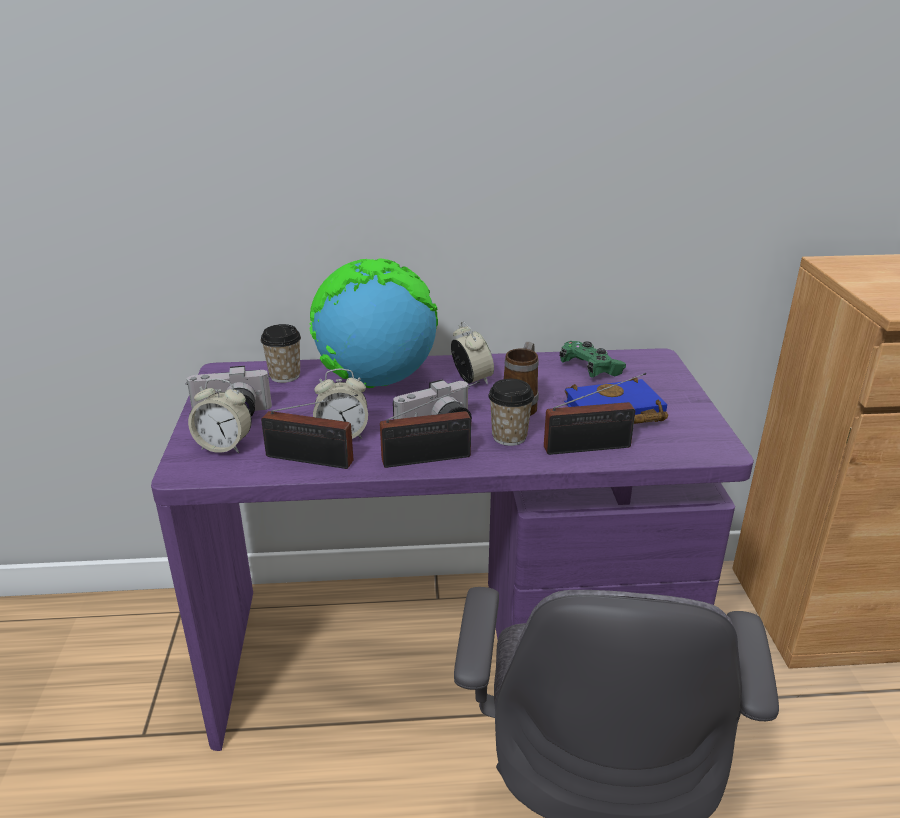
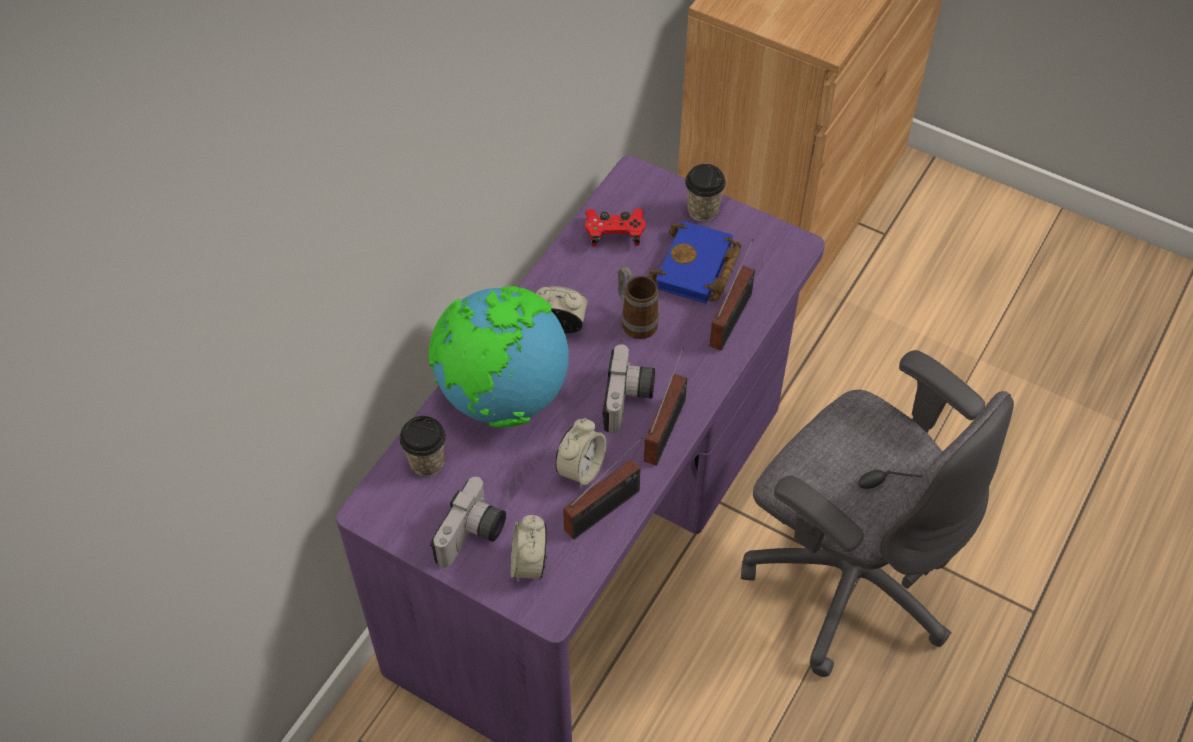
camera: 55 degrees left, 25 degrees up
(224, 446) = (529, 564): alarm clock -> alarm clock turned 135 degrees clockwise
(509, 437) = (676, 358): cup -> cup (702, 210)
(590, 369) = (614, 233): green game controller -> red game controller

